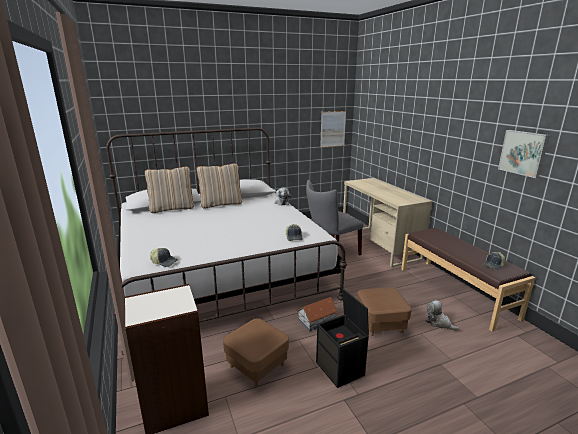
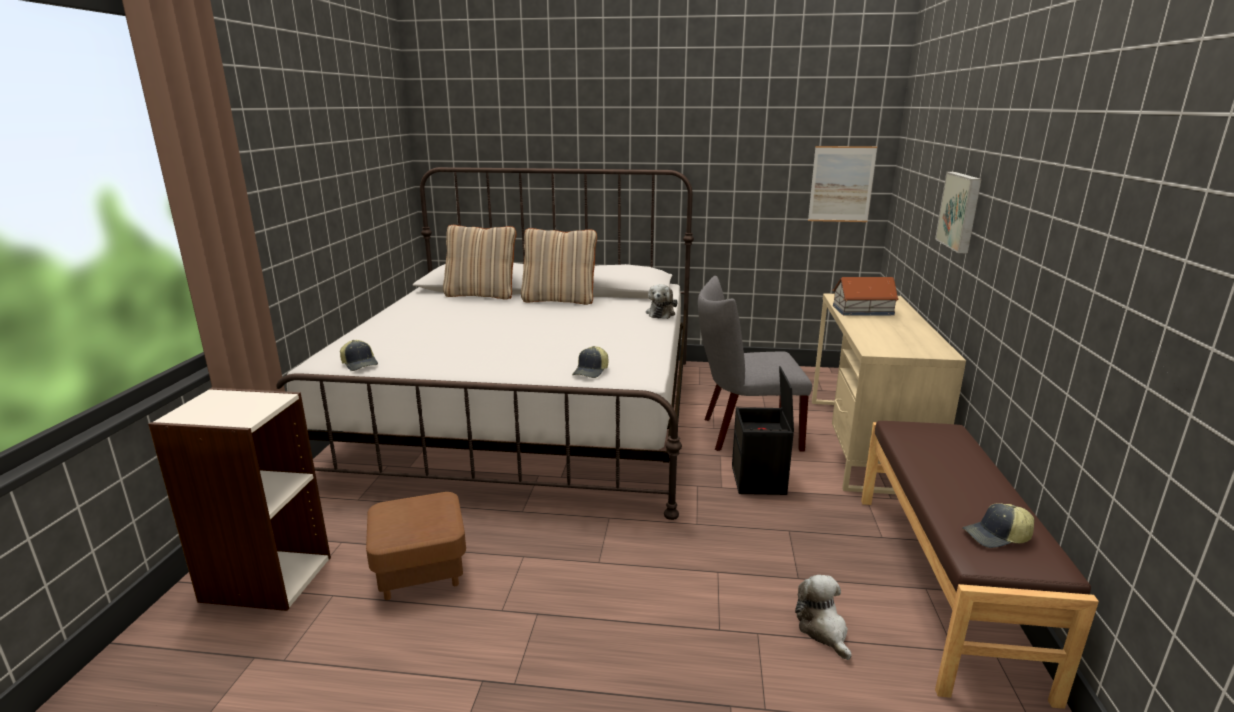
camera: 30 degrees right, 0 degrees up
(317, 320) = (588, 537): toy house -> toy house (863, 310)
(341, 369) = (534, 631): black storage box -> black storage box (759, 480)
(381, 324) = (696, 585): brown ottoman -> none
(523, 153) = (1124, 252): picture -> picture (961, 211)

